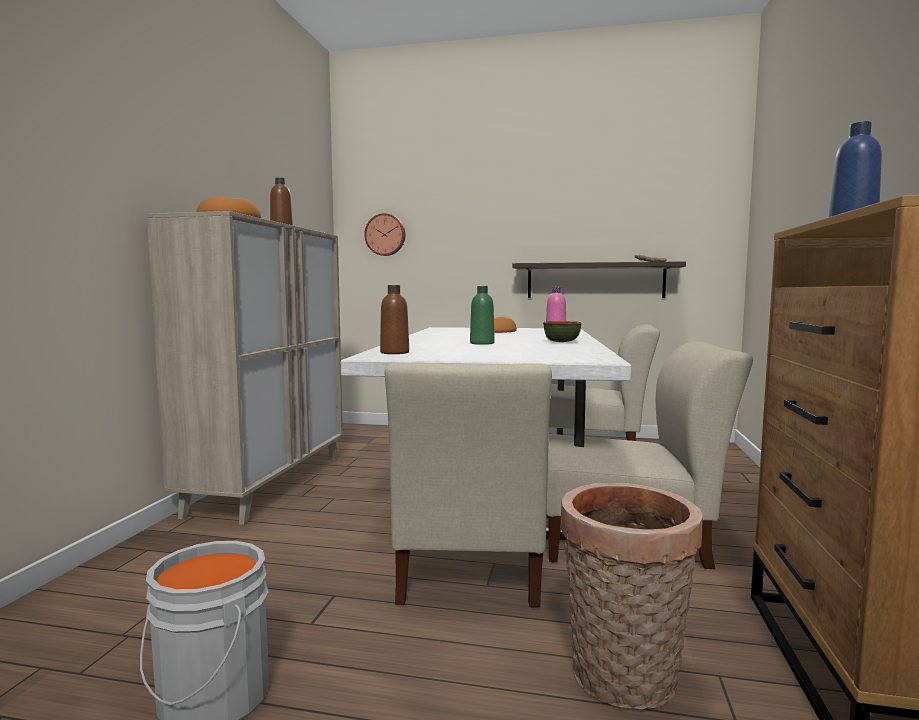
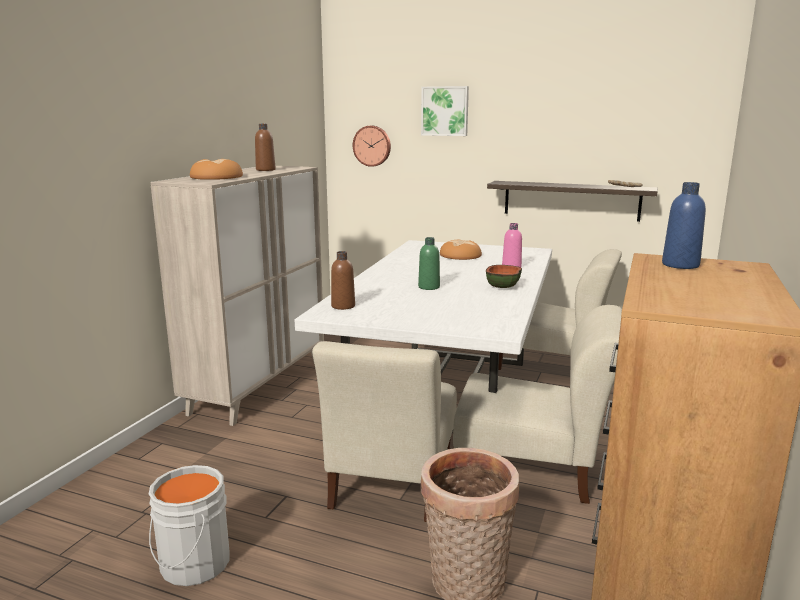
camera: 10 degrees right, 10 degrees up
(462, 196) = (445, 111): none -> picture

